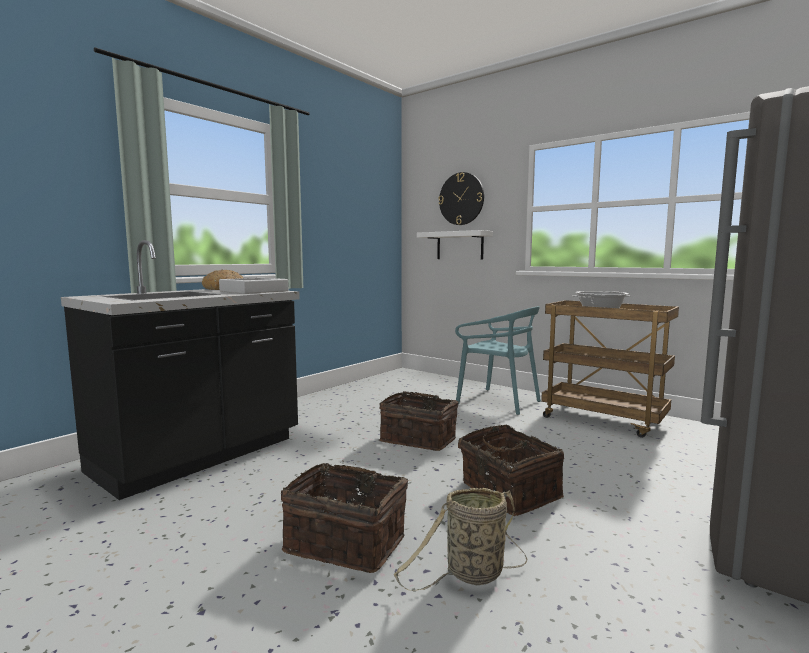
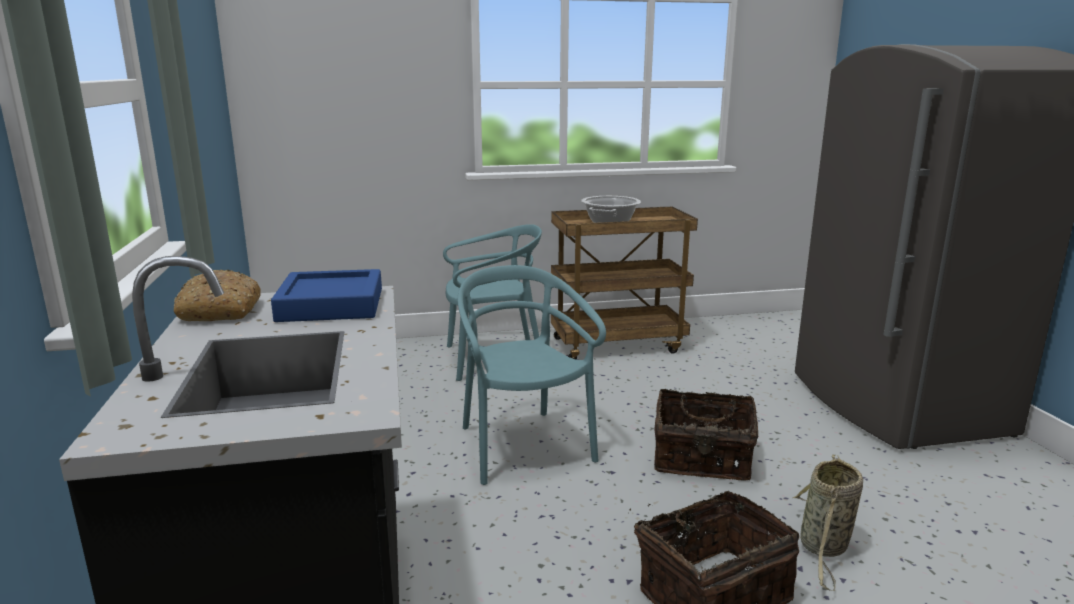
camera: 50 degrees left, 10 degrees up
(254, 291) = (331, 305): grey tray -> blue tray
(419, 439) = (523, 446): basket -> turquoise chair
(460, 245) = (362, 137): white shelf -> none
(461, 199) = (358, 61): wall clock -> none

